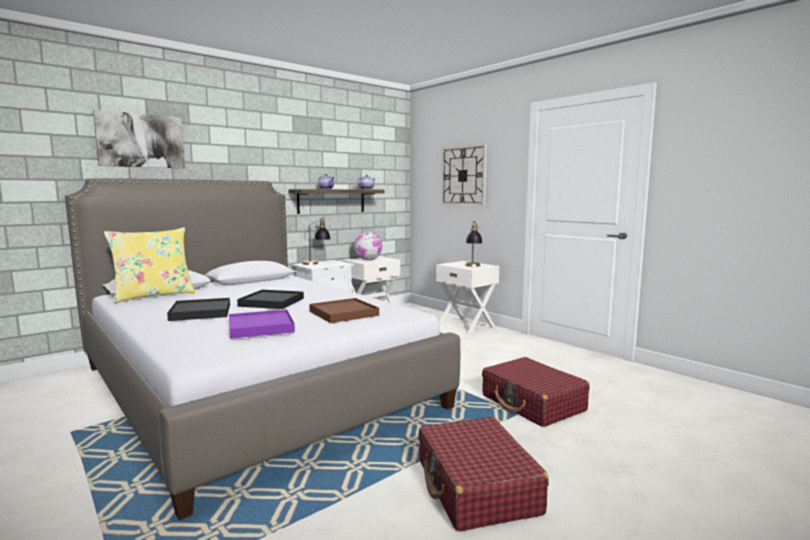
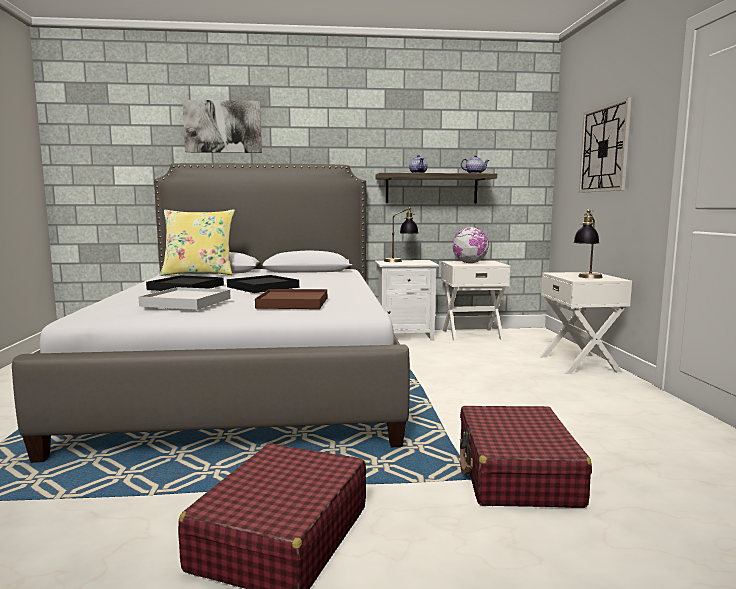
camera: 35 degrees right, 0 degrees up
(260, 327) = (186, 302): purple tray -> white tray

